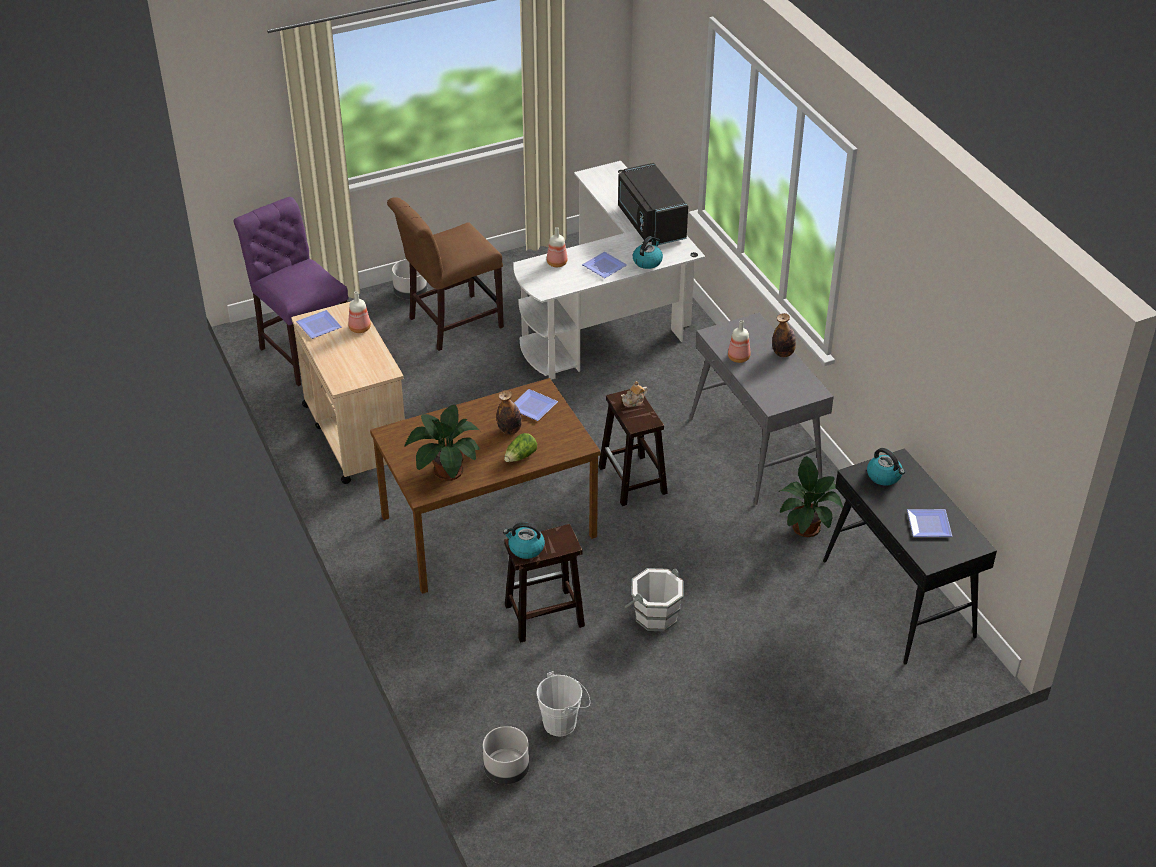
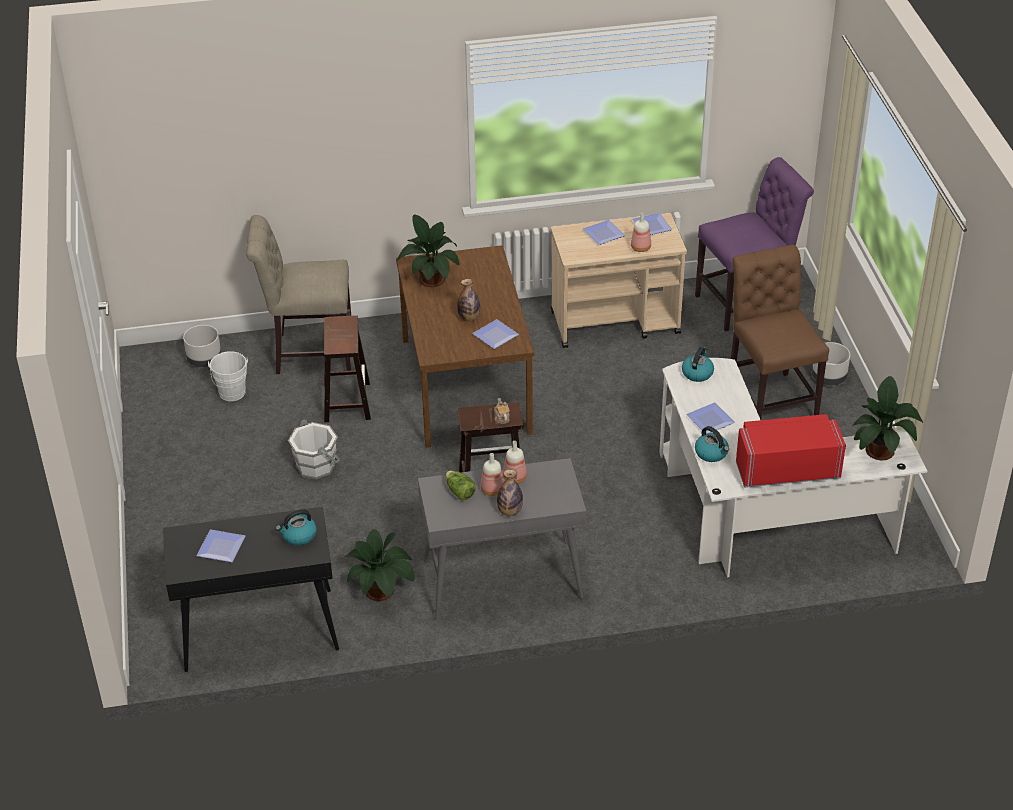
camera: 105 degrees right, 0 degrees up
(341, 356) = (603, 235): none -> plate
(465, 672) = (308, 352): none -> beige chair
(520, 457) = (431, 319): lettuce -> lettuce (459, 492)
(525, 548) = (340, 324): kettle -> kettle (697, 373)
(556, 263) = (724, 387): bottle -> bottle (492, 489)
(604, 181) = (881, 449): none -> potted plant
(650, 223) = (786, 469): black microwave -> red microwave

